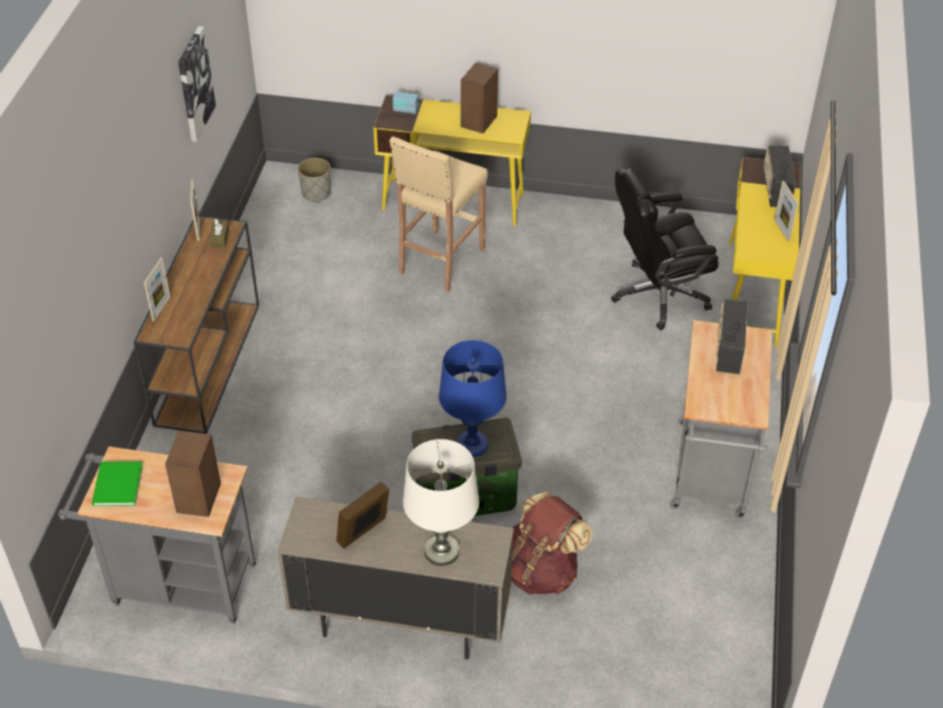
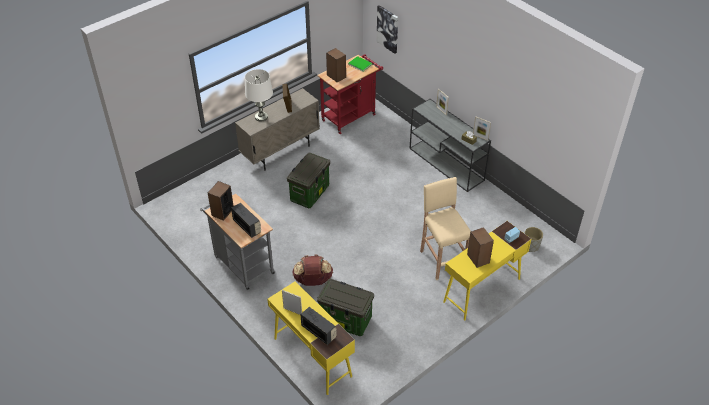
camera: 130 degrees right, 0 degrees up
(176, 584) = (351, 116): grey cart -> red cart
(194, 84) = (524, 113): picture -> picture (388, 29)
(208, 362) = (447, 164): brown console table -> grey console table
(472, 444) = (307, 169): blue table lamp -> none
(541, 570) = (260, 193): brown backpack -> brown backpack (313, 281)
(658, 295) = (346, 320): black office chair -> storage box
(741, 401) = (222, 212): none -> speaker

